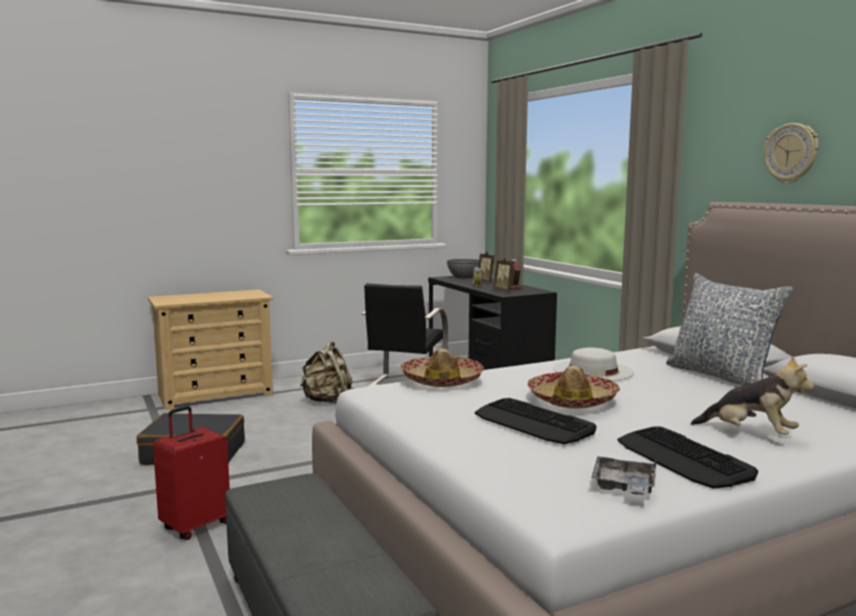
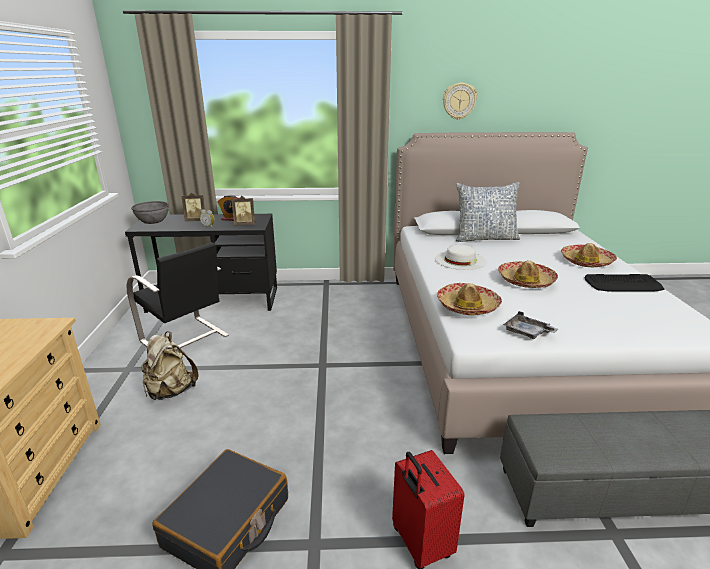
camera: 65 degrees left, 15 degrees up
(533, 423) = (568, 301): keyboard -> none
(624, 487) = (666, 307): grey tray -> grey tray (527, 332)
(750, 434) = (586, 261): plush toy -> hat

